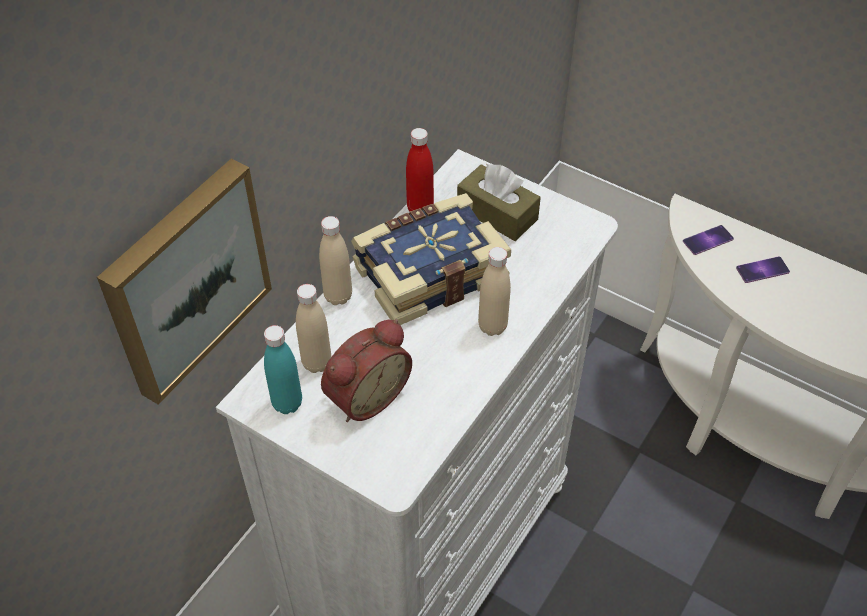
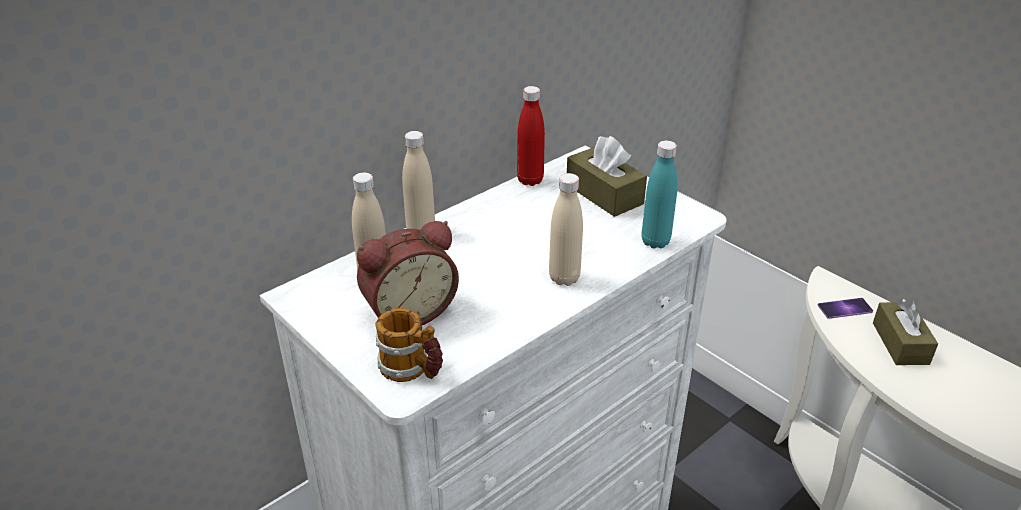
camera: 15 degrees right, 15 degrees down
(185, 279) = (236, 127): picture -> none
(287, 403) = (328, 304): turquoise bottle -> turquoise bottle (655, 242)
(394, 459) = (412, 370): none -> mug
(428, 272) = (517, 226): book -> none
(762, 270) = (900, 343): phone -> brown tissue box

